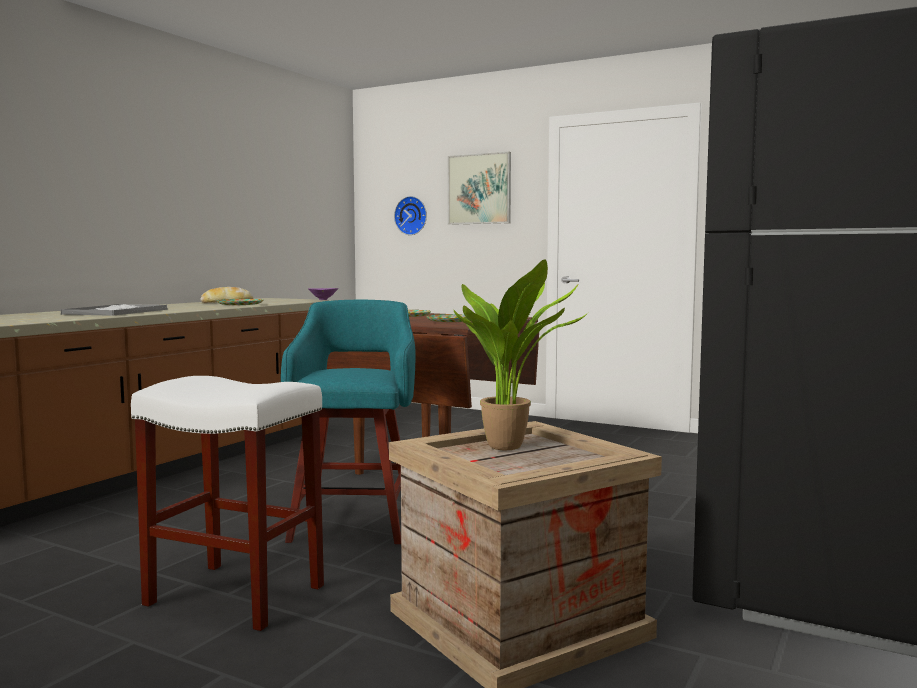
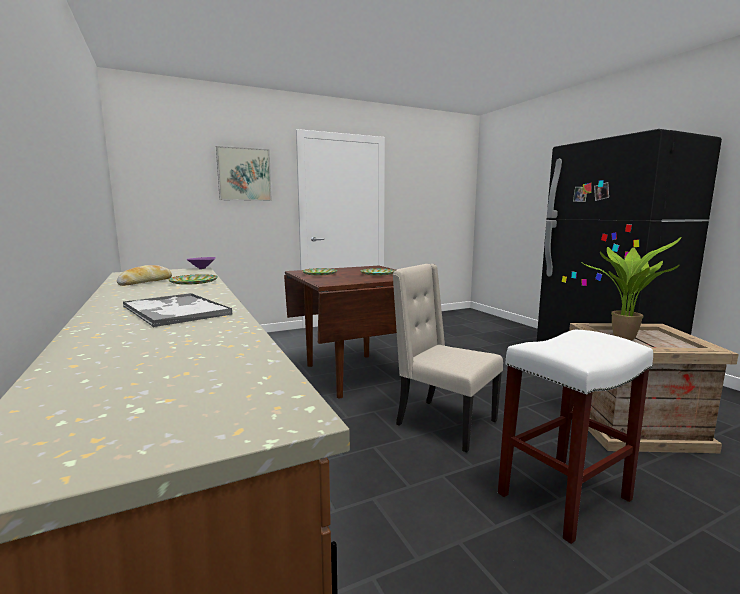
camera: 55 degrees left, 5 degrees up
(354, 521) = (443, 423): turquoise stool -> beige chair
(412, 215) = (181, 191): wall clock -> none

